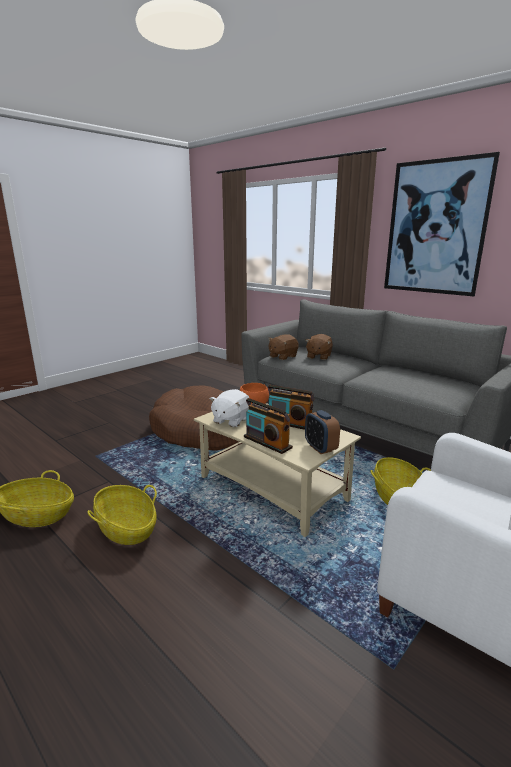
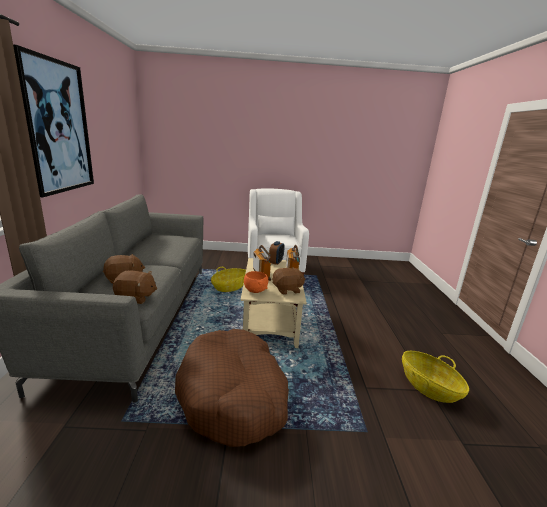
camera: 135 degrees left, 0 degrees up
(126, 529) = (369, 345): basket -> none
(231, 420) = (287, 290): white plush toy -> brown plush toy

